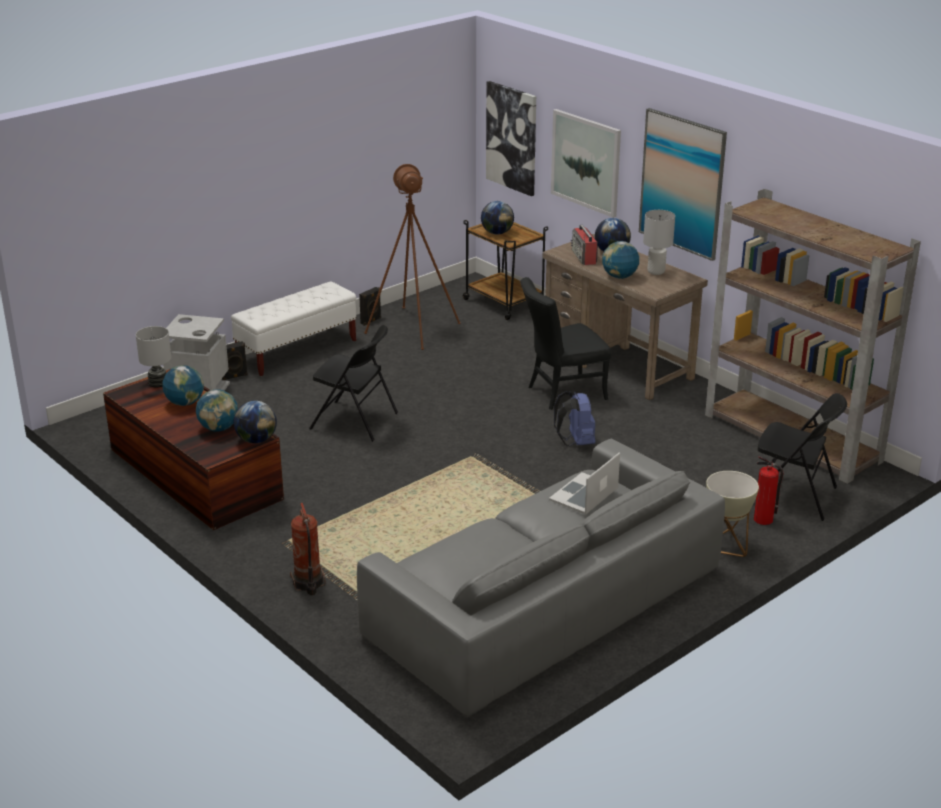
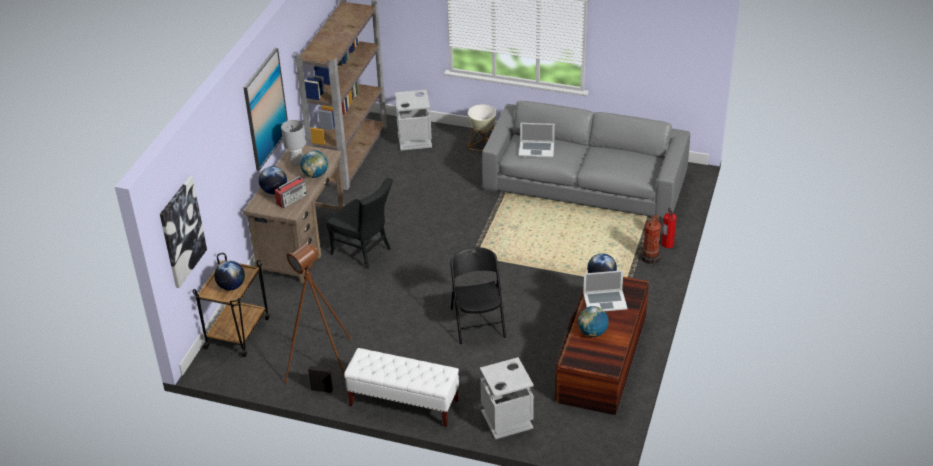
camera: 120 degrees left, 10 degrees up
(158, 383) = (582, 360): grey table lamp -> none
(218, 428) = (605, 301): globe -> laptop
(234, 377) = (470, 414): black speaker -> none
(576, 442) = (423, 225): blue backpack -> none
(586, 162) = (223, 174): picture -> none
(763, 519) = (447, 142): fire extinguisher -> fire extinguisher (667, 244)
(792, 495) = (415, 139): black chair -> grey trash can

